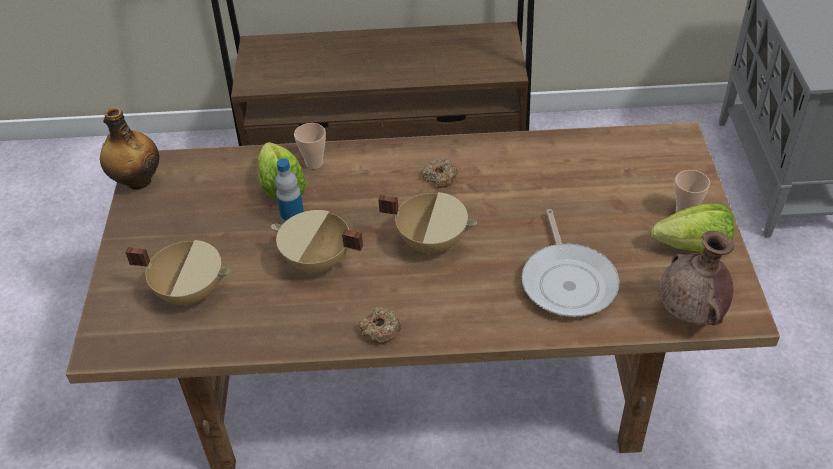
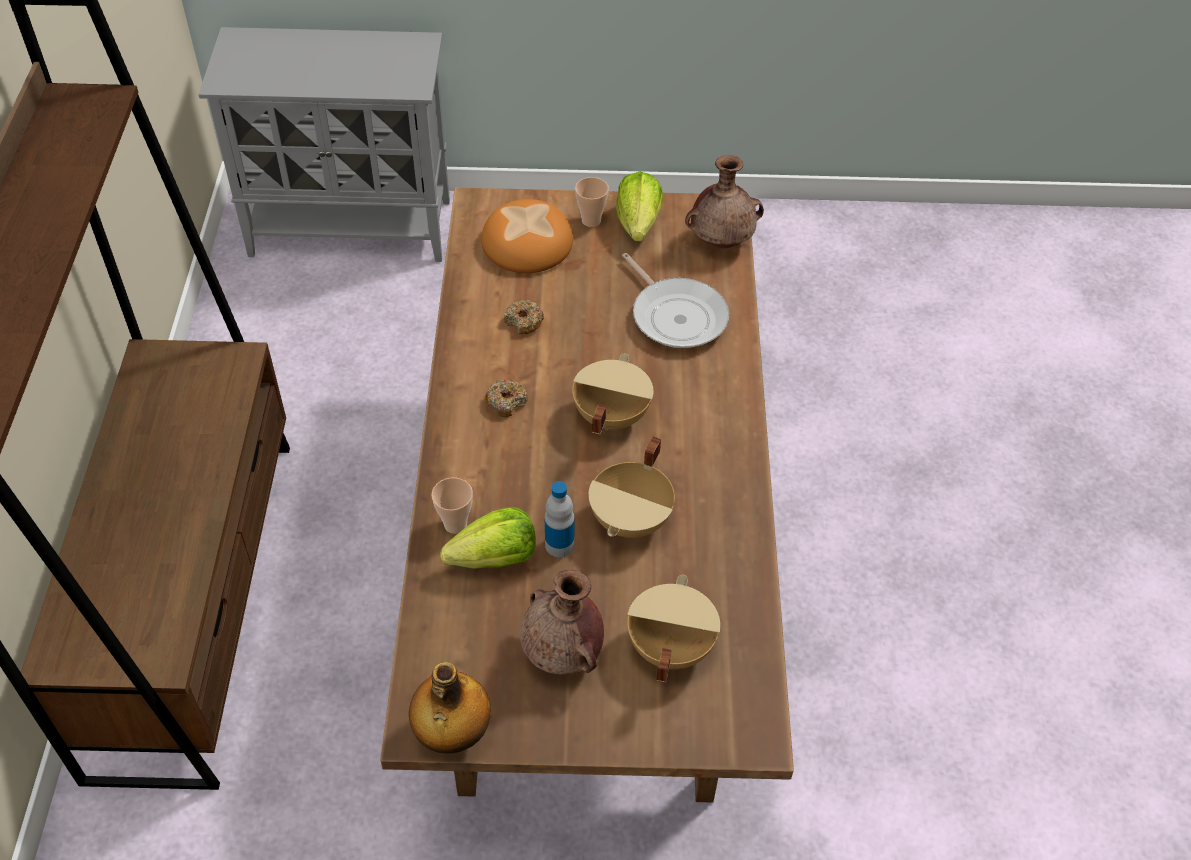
camera: 90 degrees left, 5 degrees up
(192, 231) = (563, 654): none -> brown vase
(380, 330) = (734, 465): donut -> donut (524, 322)
(568, 281) = (676, 315): frying pan -> frying pan turned 60 degrees clockwise
(638, 172) = (526, 242): none -> bread

